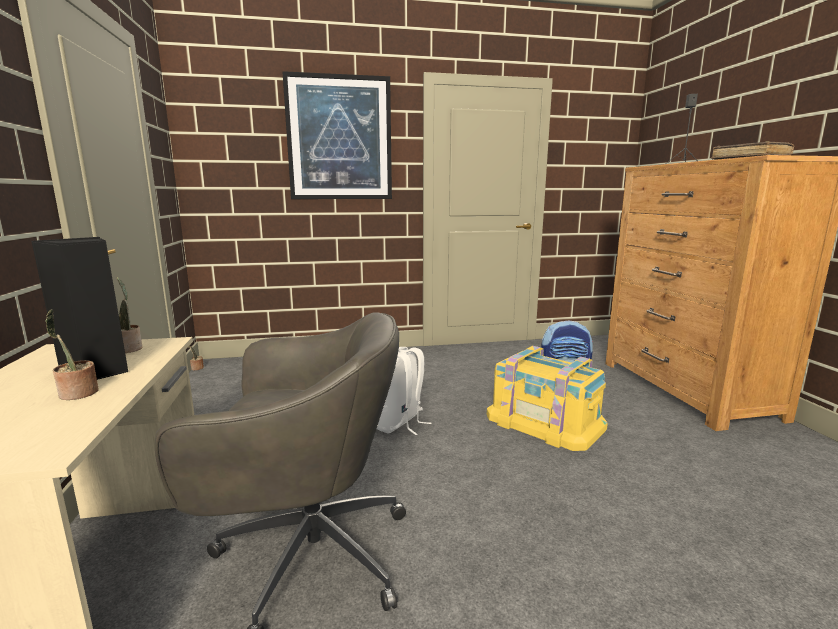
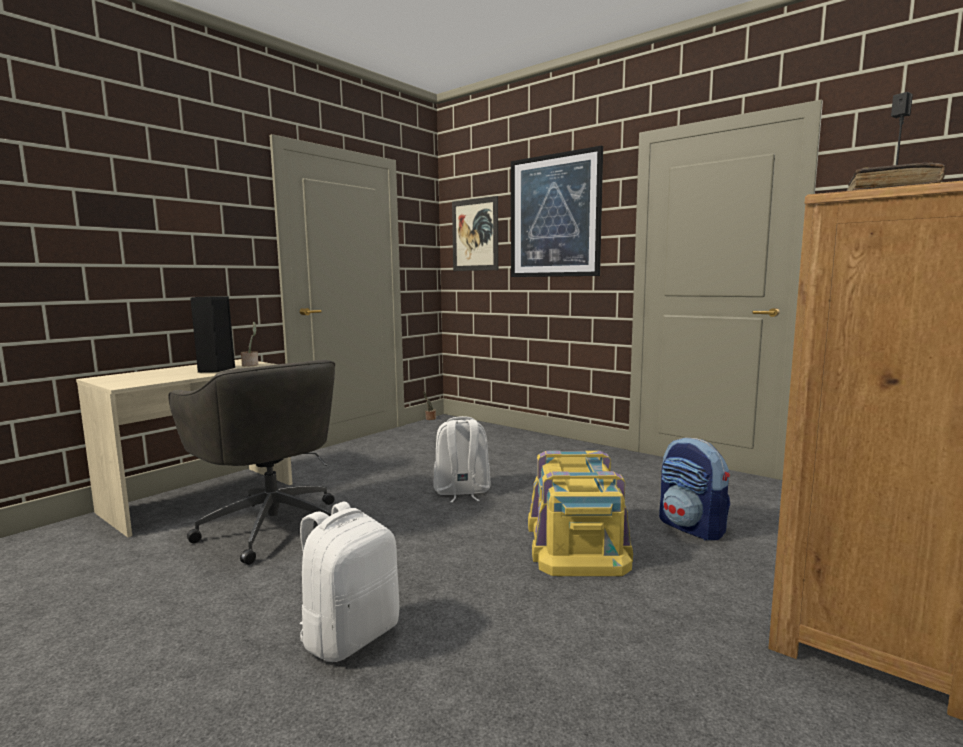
camera: 50 degrees right, 5 degrees down
(77, 394) = (182, 375): potted plant -> none
(233, 150) = (475, 235): none -> picture
(614, 580) = (350, 635): none -> white backpack

